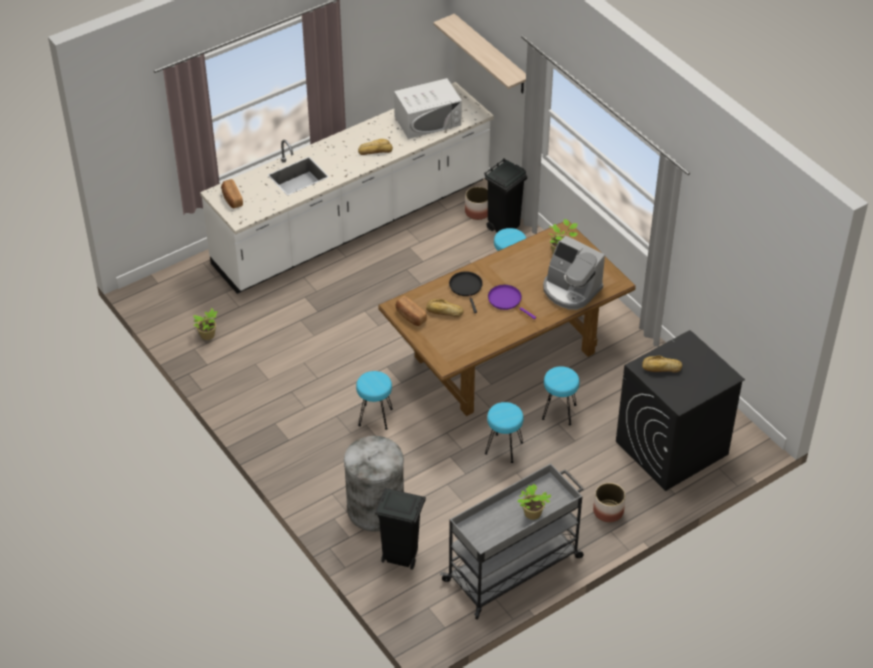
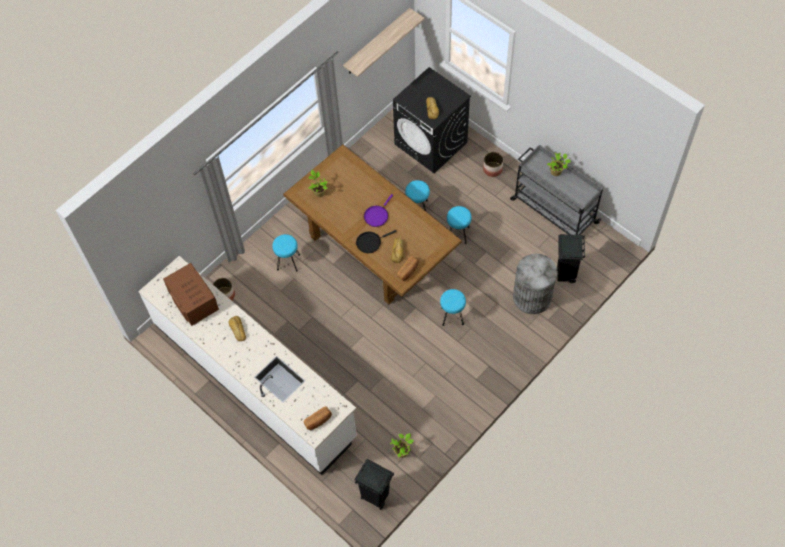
camera: 100 degrees left, 15 degrees up
(428, 121) = (193, 300): white microwave -> brown microwave
(491, 55) = (158, 232): shelf -> shelf (377, 42)
(504, 226) = (238, 274): black trash can -> black trash can (375, 496)
(570, 290) = (357, 180): coffee machine -> none

